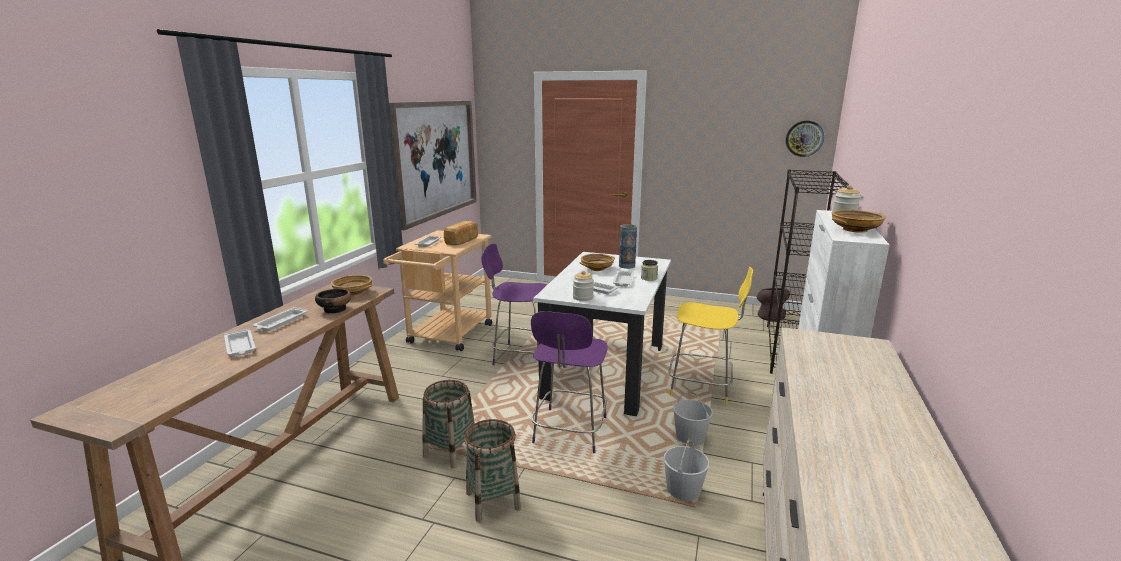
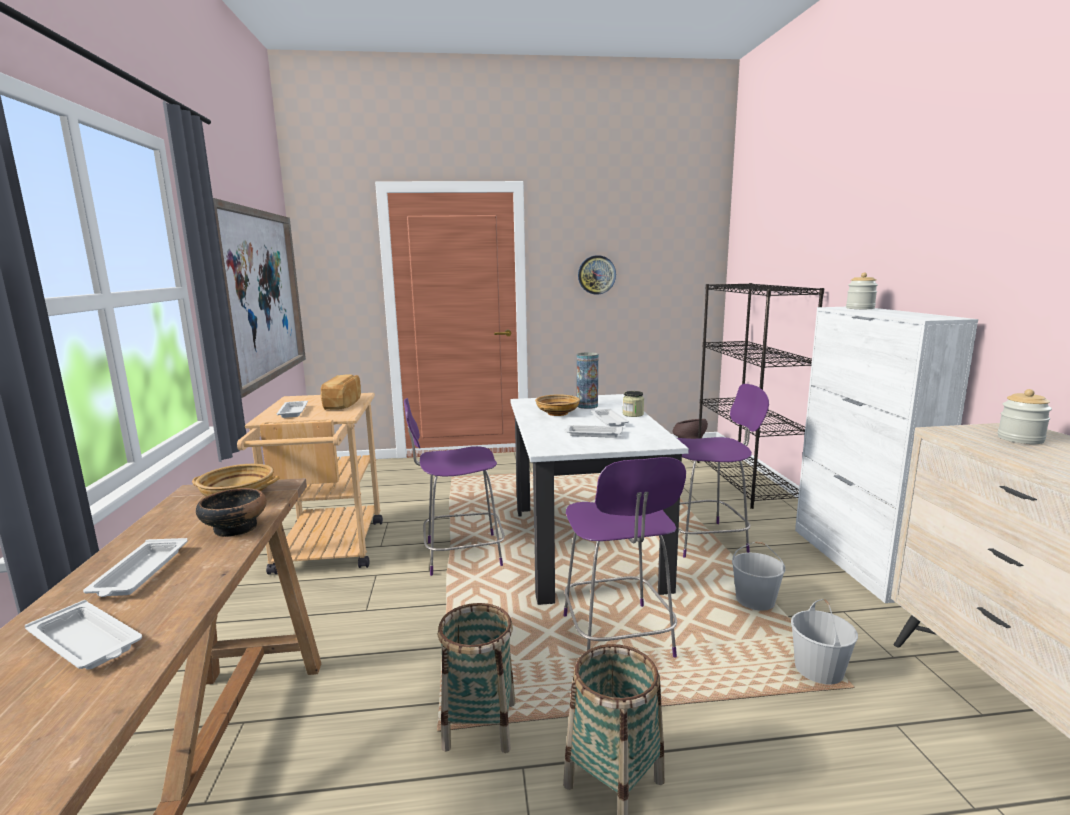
camera: 25 degrees left, 5 degrees down
(583, 297) = (593, 446): jar -> jar (1020, 439)
(702, 387) = (705, 539): yellow chair -> purple chair
(804, 138) = (698, 255): wall clock -> wall clock (596, 275)
(855, 229) = (909, 314): beige bowl -> none

